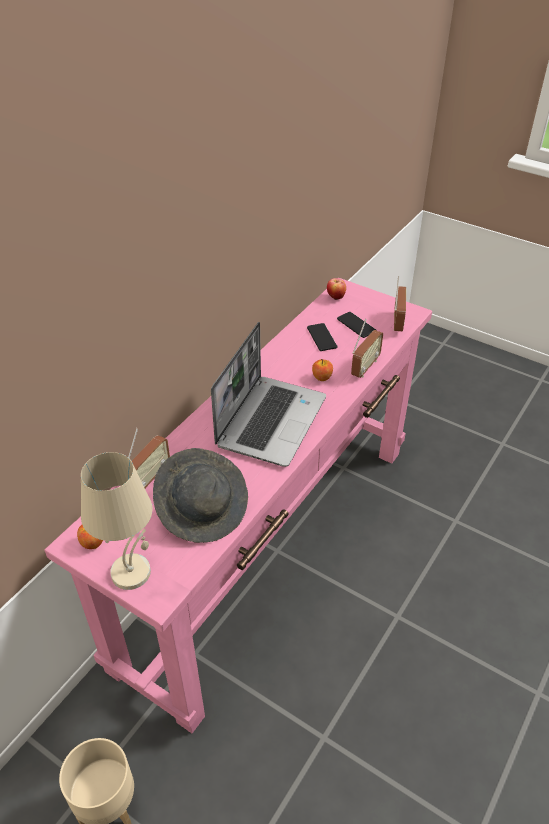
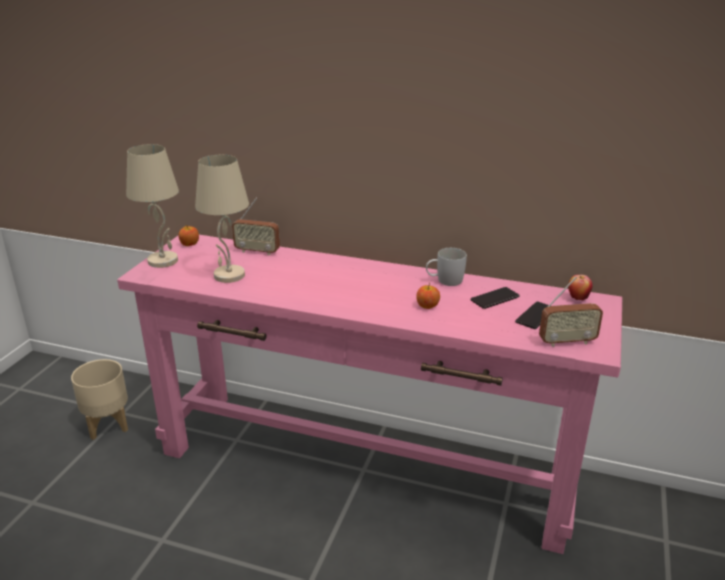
camera: 75 degrees right, 15 degrees down
(203, 509) = (229, 276): grey hat -> beige table lamp
(271, 420) = (348, 289): laptop -> none
(279, 357) = (444, 281): none -> white mug
(365, 367) = (462, 328): radio -> none

